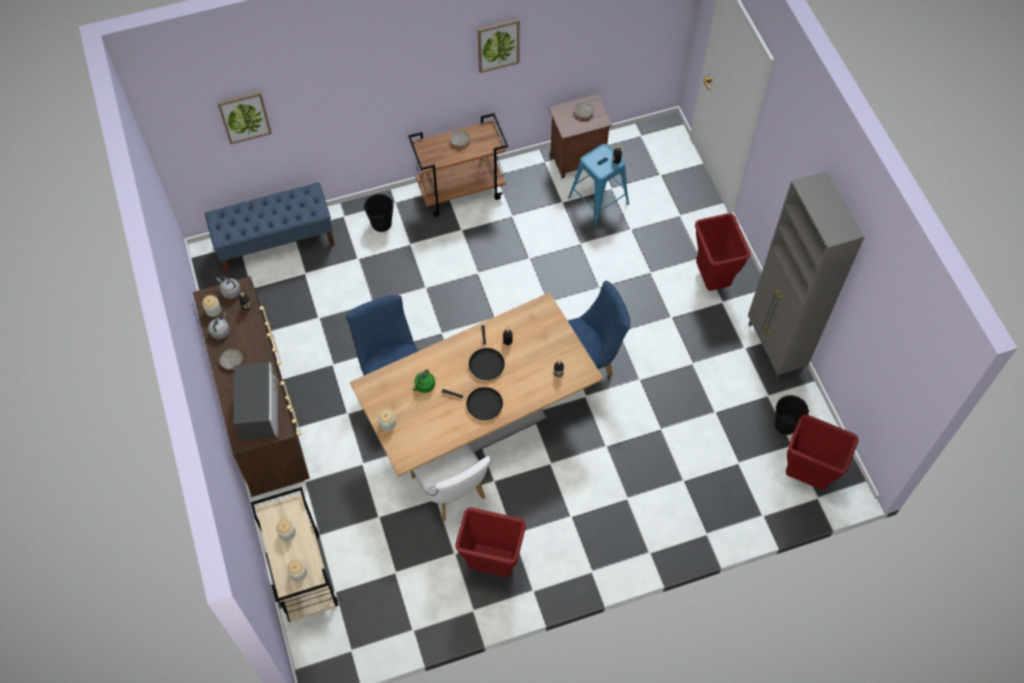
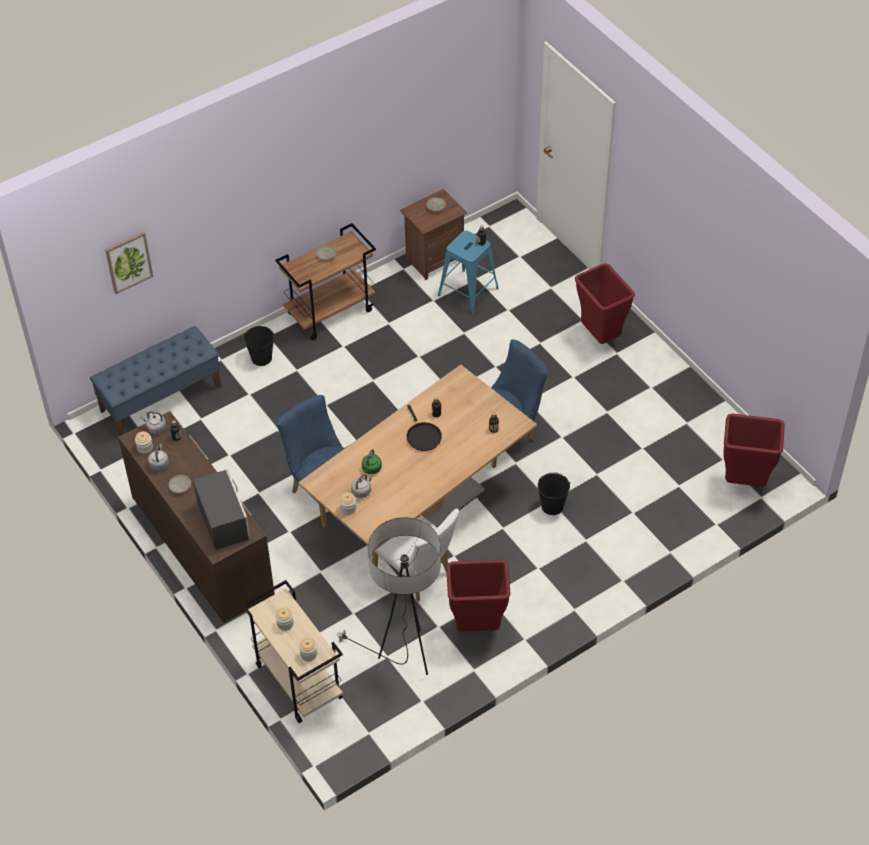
camera: 15 degrees left, 10 degrees down
(407, 408) = (362, 491): none -> grey kettle
(412, 576) = (405, 656): none -> floor lamp
(481, 404) = (431, 471): black frying pan -> none
(498, 44) = (351, 150): picture -> none
(774, 349) = (679, 382): grey cabinet -> none
(785, 425) = (711, 443): black bucket -> black bucket (552, 506)

